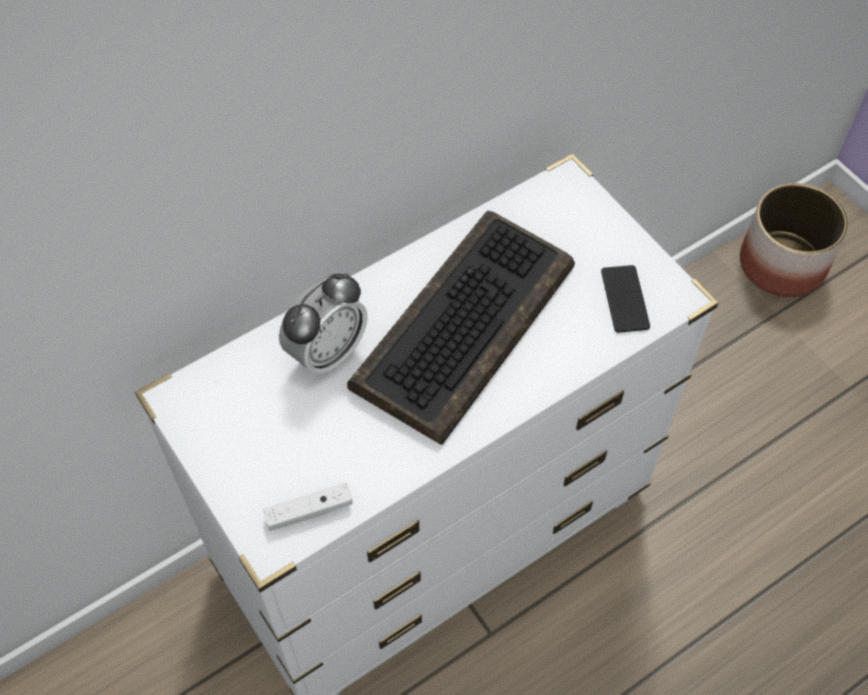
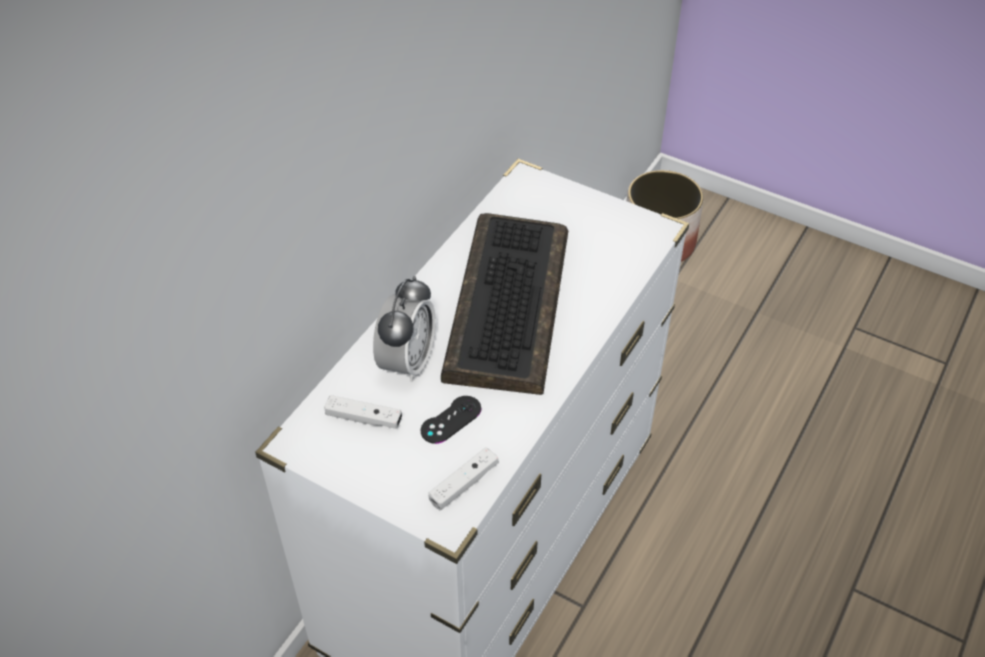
camera: 25 degrees left, 10 degrees down
(252, 398) = (364, 418): none -> white game controller
(335, 435) = (451, 420): none -> black game controller
(625, 299) = (620, 244): phone -> none

